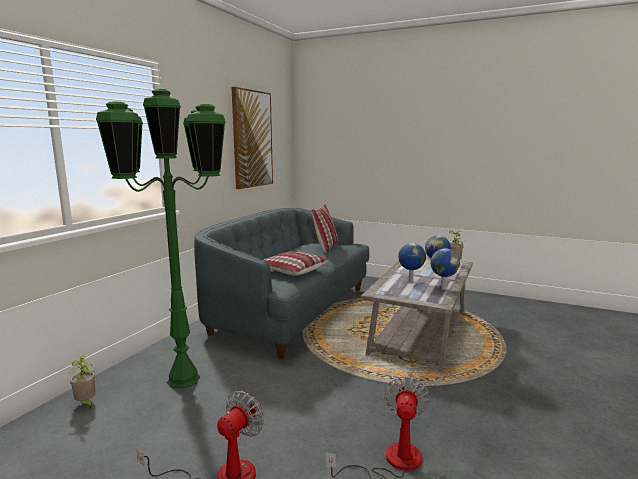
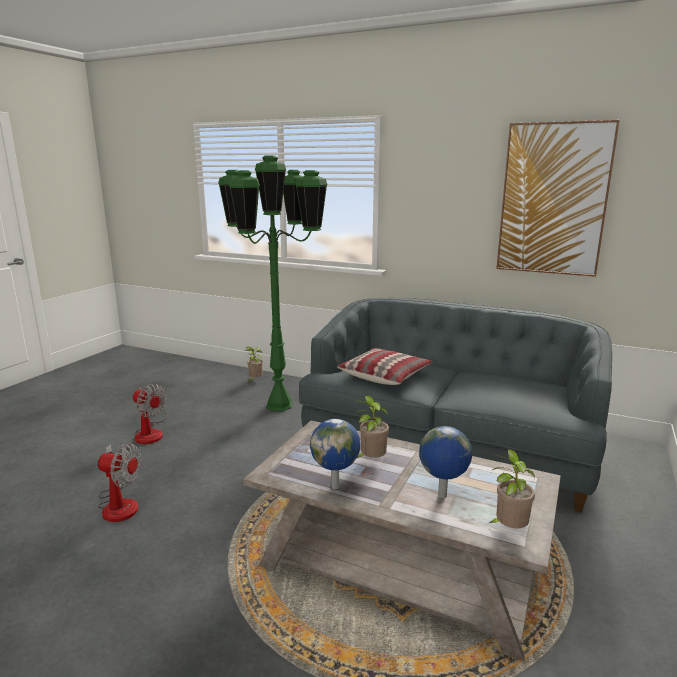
camera: 90 degrees right, 5 degrees up
(326, 247) = (519, 393): pillow -> none
(410, 281) = (371, 460): globe -> potted plant

